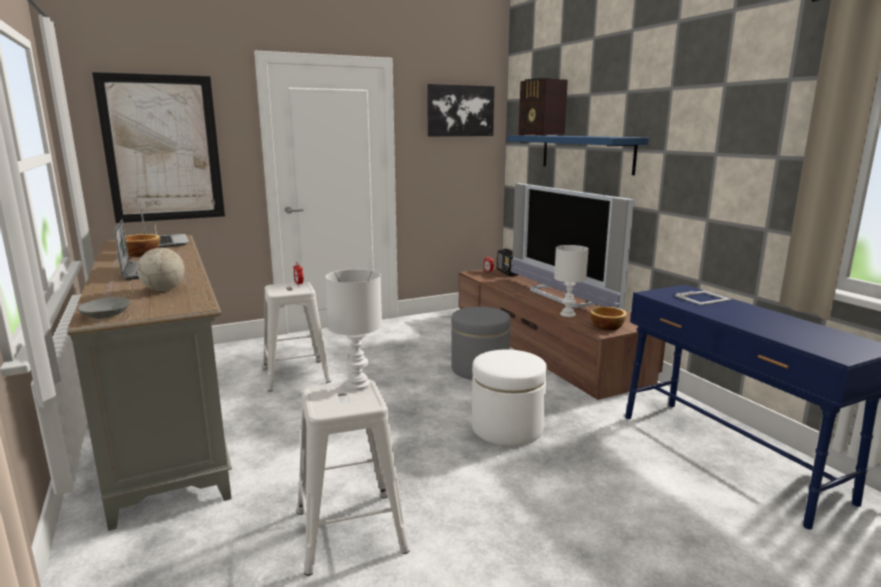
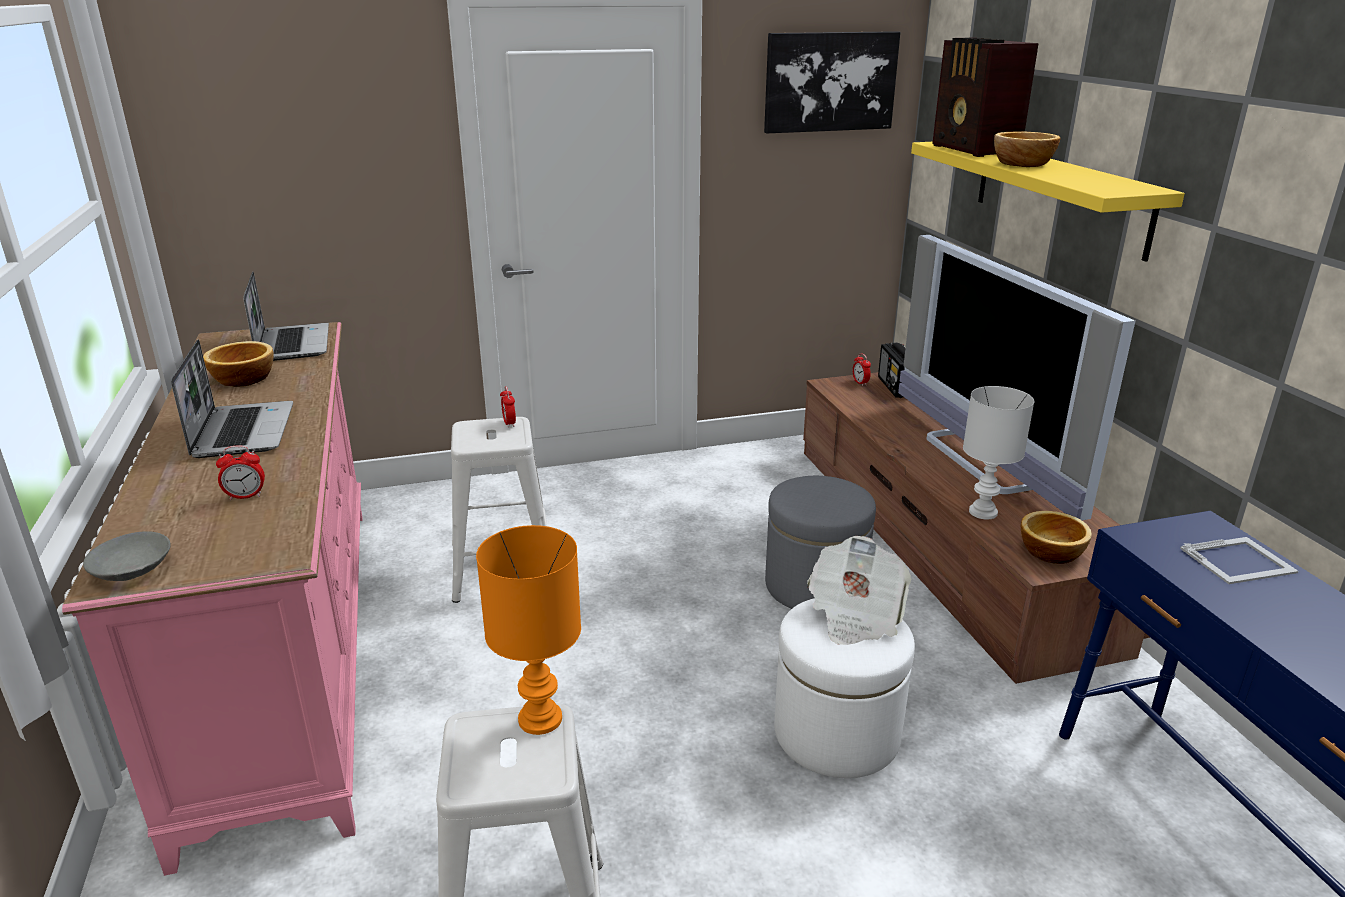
camera: 10 degrees right, 10 degrees up
(163, 149) = (293, 170): picture -> none
(164, 290) = (245, 496): globe -> alarm clock
(170, 420) = (292, 650): grey cabinet -> pink cabinet
(356, 385) = (538, 719): white table lamp -> orange table lamp
(512, 355) = (855, 615): none -> newspaper
(567, 136) = (1023, 164): none -> bowl
(586, 153) = (1059, 195): blue shelf -> yellow shelf

